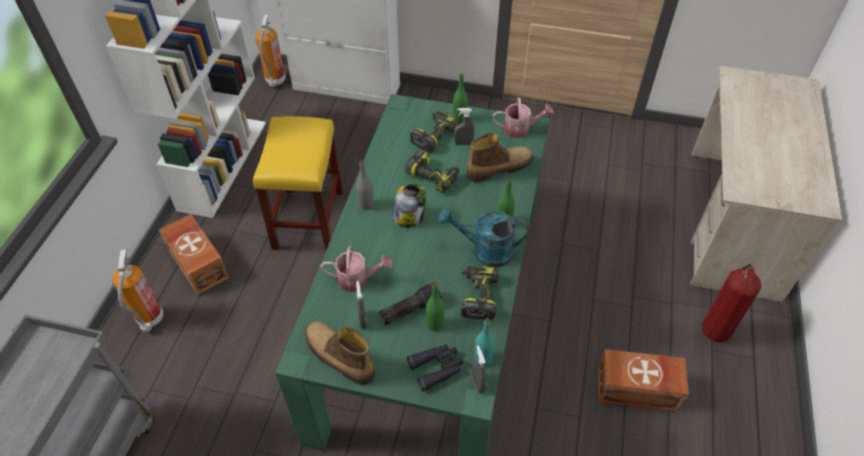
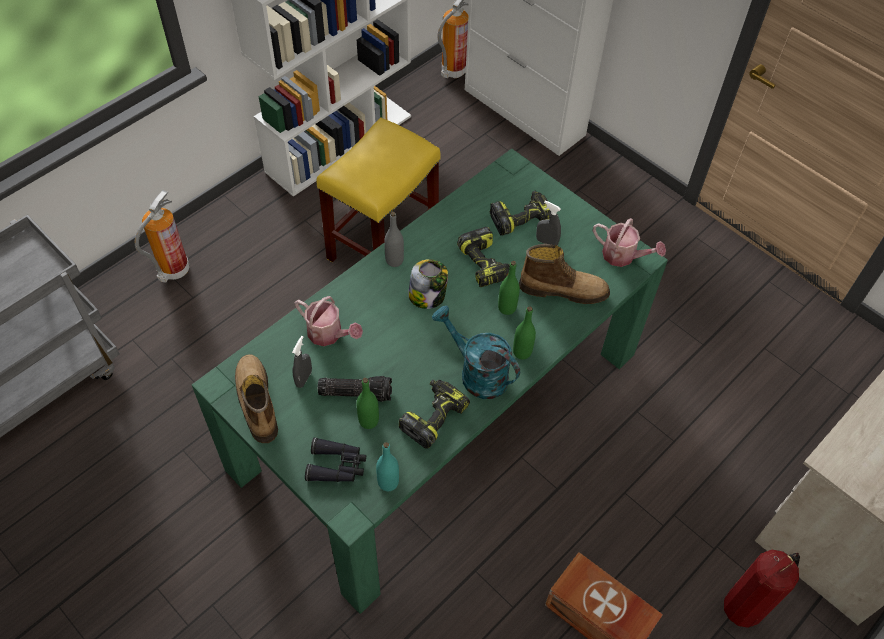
camera: 30 degrees right, 5 degrees up
(198, 262) = (251, 237): brown storage box -> none
(459, 118) = (564, 211): green bottle -> green bottle (507, 308)
(478, 384) = (364, 504): grey spray bottle -> none

